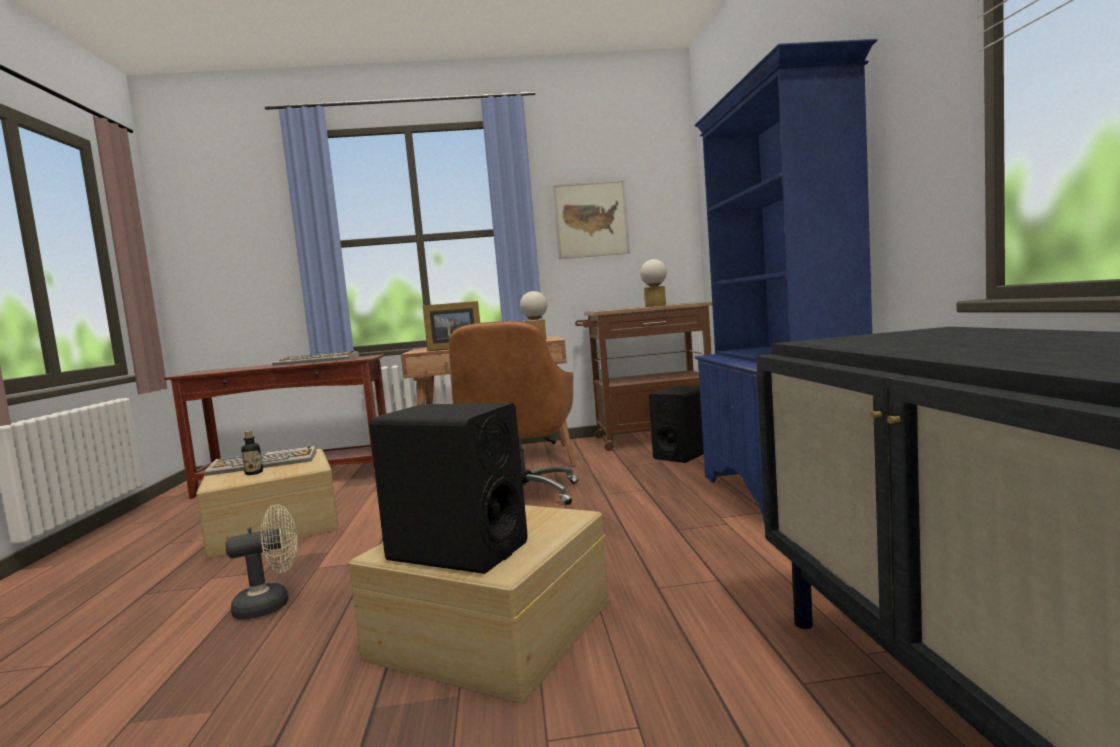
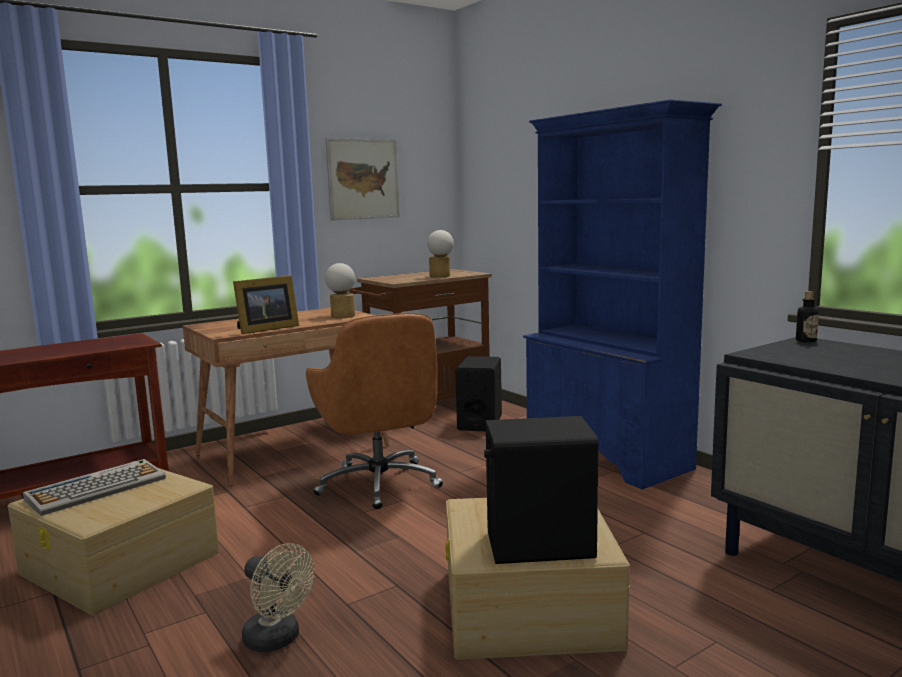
camera: 30 degrees left, 5 degrees up
(254, 473) = (115, 503): bottle -> bottle (806, 341)
(271, 605) = (278, 640): beige fan -> beige fan turned 90 degrees clockwise
(318, 361) = (67, 346): keyboard -> none

